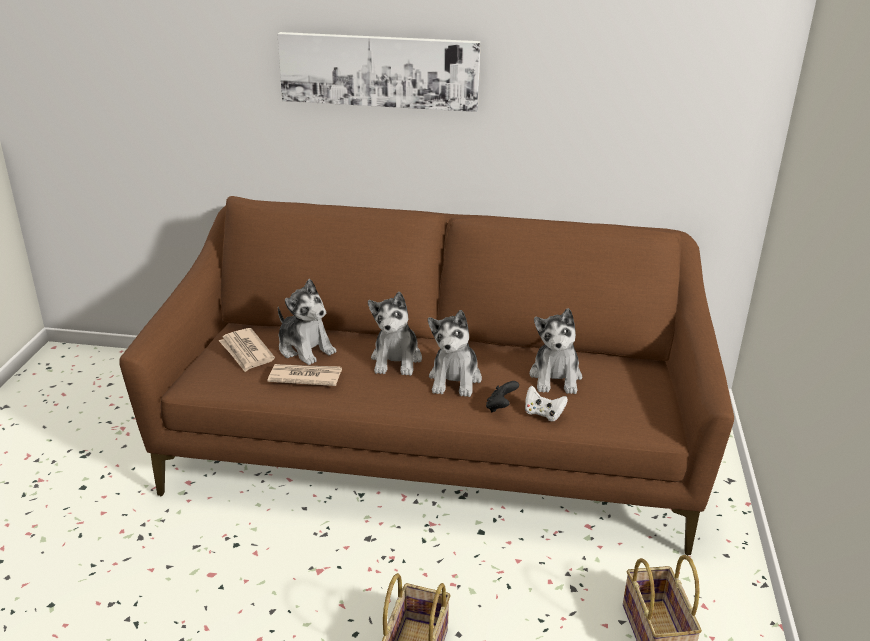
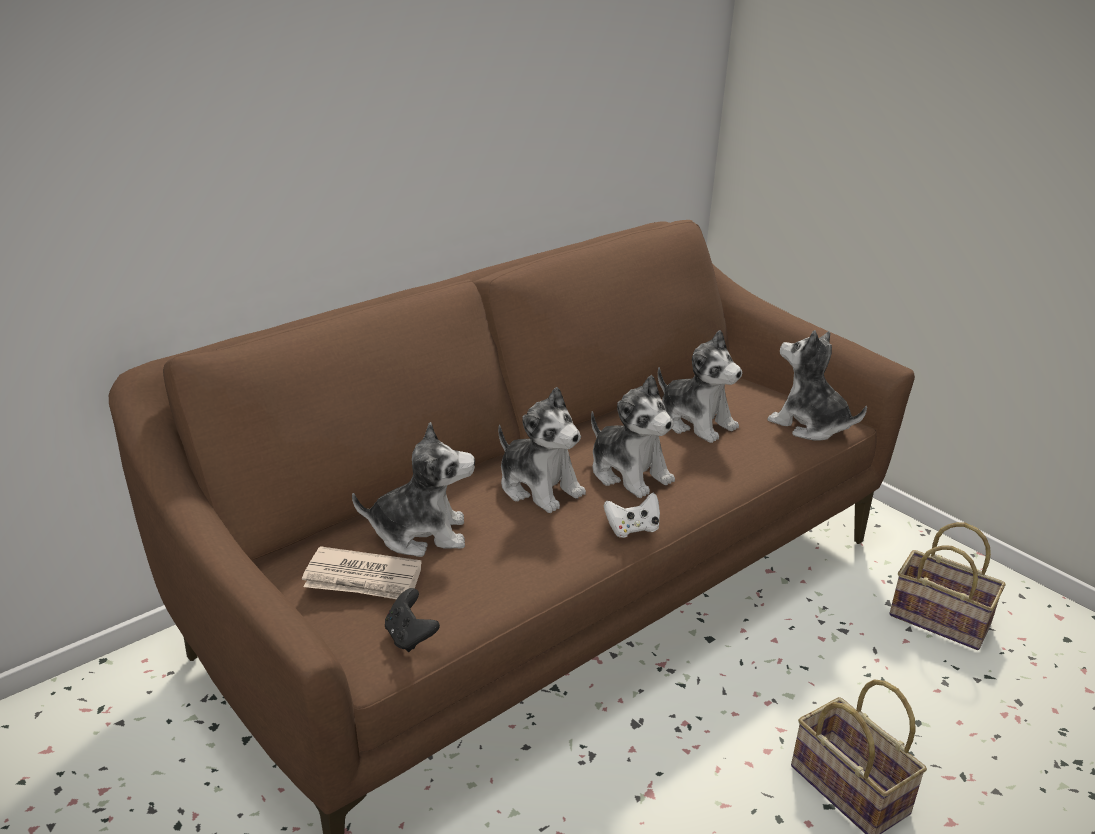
camera: 50 degrees left, 0 degrees up
(304, 377) = (491, 562): newspaper -> none
(379, 70) = (326, 94): picture -> none
(500, 407) = (715, 474): black game controller -> black game controller (410, 637)
(543, 414) = (753, 459): white game controller -> white game controller (632, 529)
(633, 419) = (809, 425): none -> plush toy

